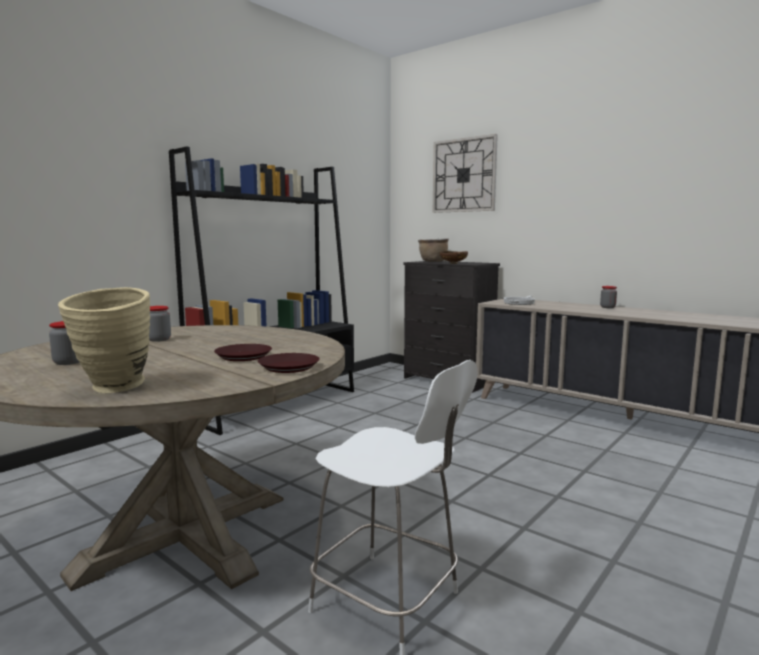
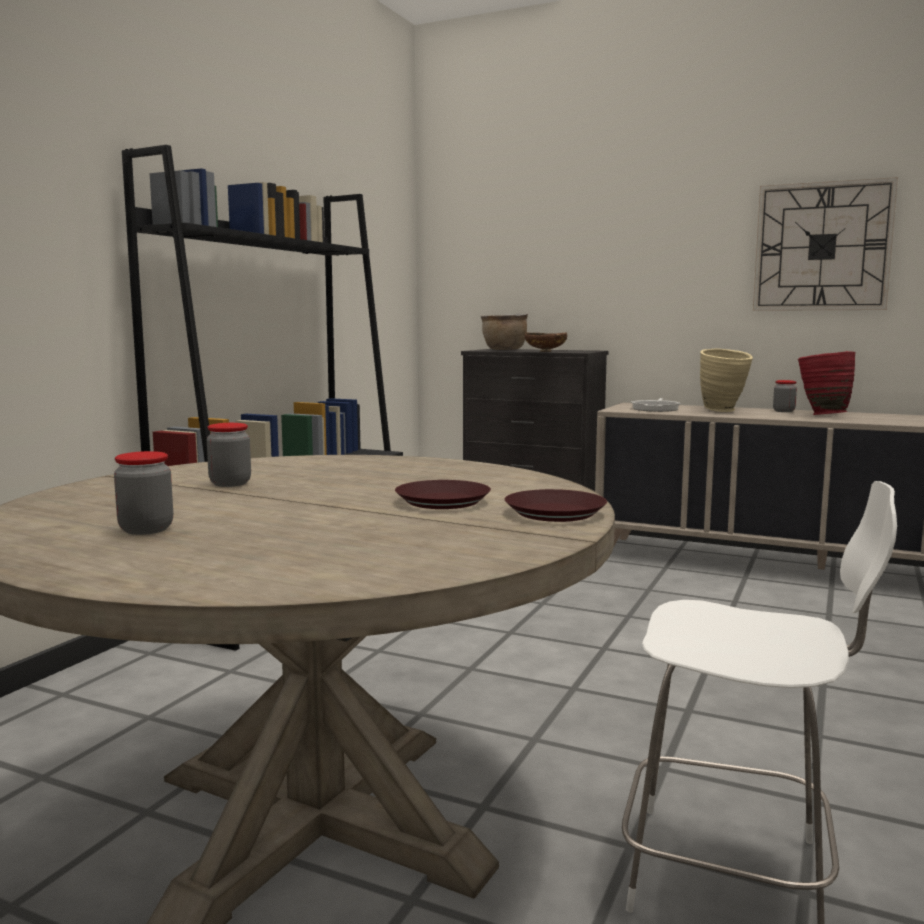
camera: 15 degrees left, 0 degrees up
(114, 390) = (342, 568): beige vase -> beige vase (723, 411)
(464, 175) = (546, 216): wall clock -> wall clock (822, 247)
(630, 311) = (821, 415): none -> red vase

